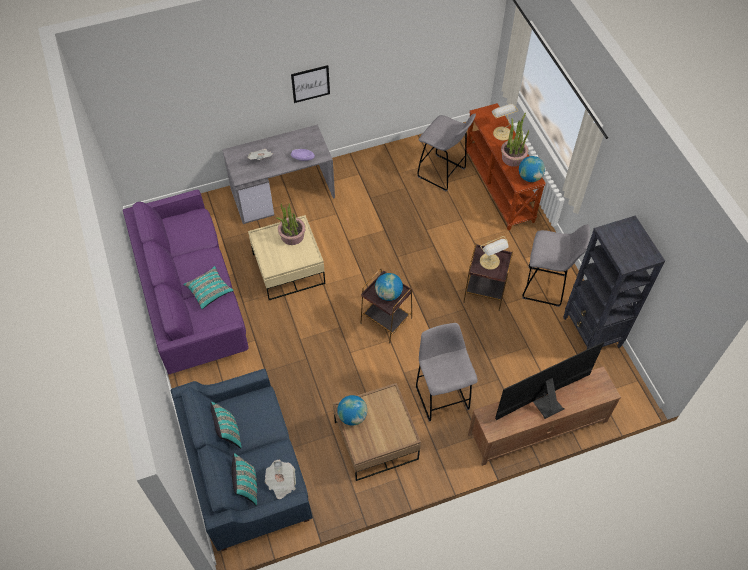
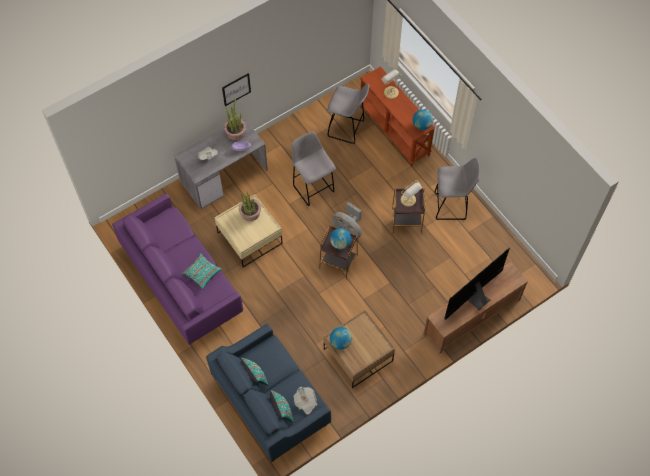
camera: 15 degrees left, 5 degrees up
(409, 286) = (348, 230): none -> grey fan
(441, 396) = (396, 310): grey stool -> grey stool (312, 188)
(513, 157) = (405, 111): potted plant -> potted plant (235, 132)
(591, 333) = (493, 235): black bookcase -> none

